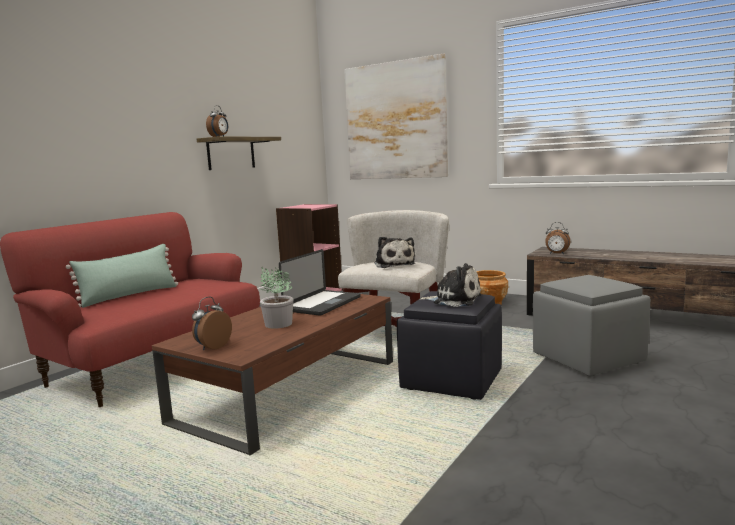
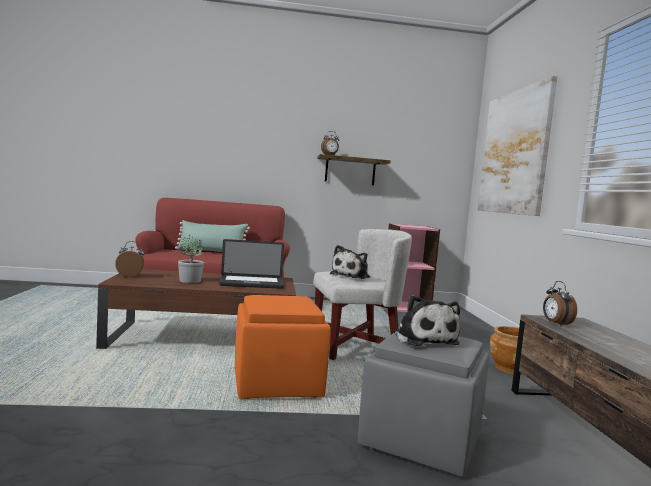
camera: 50 degrees right, 5 degrees down
(451, 380) = (277, 383): black ottoman -> orange ottoman
(454, 300) = (276, 301): plush toy -> plush toy (424, 339)

